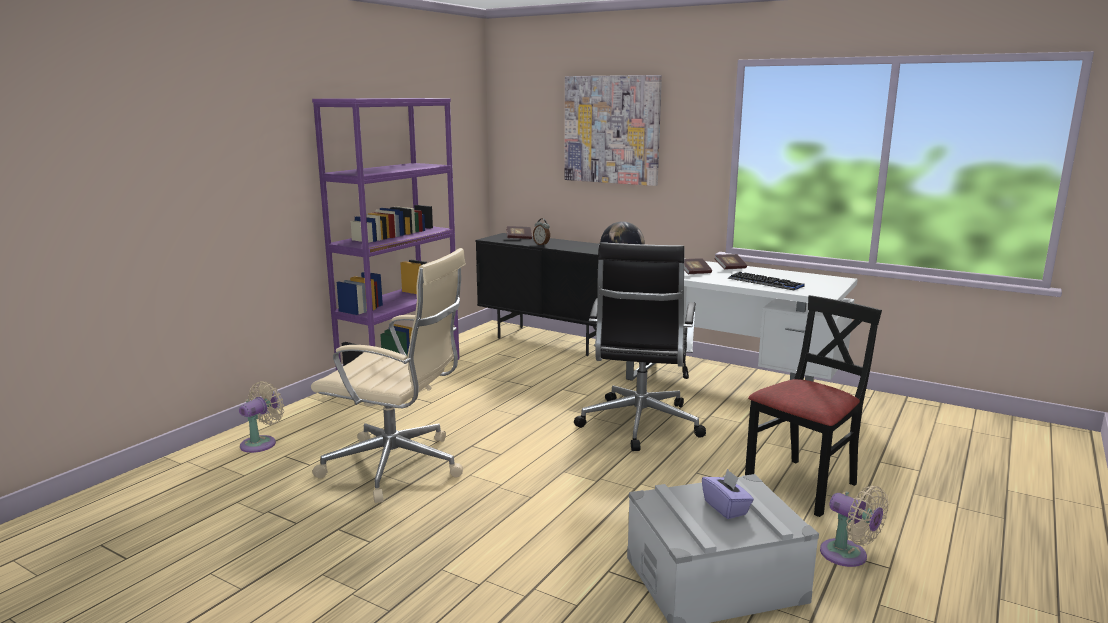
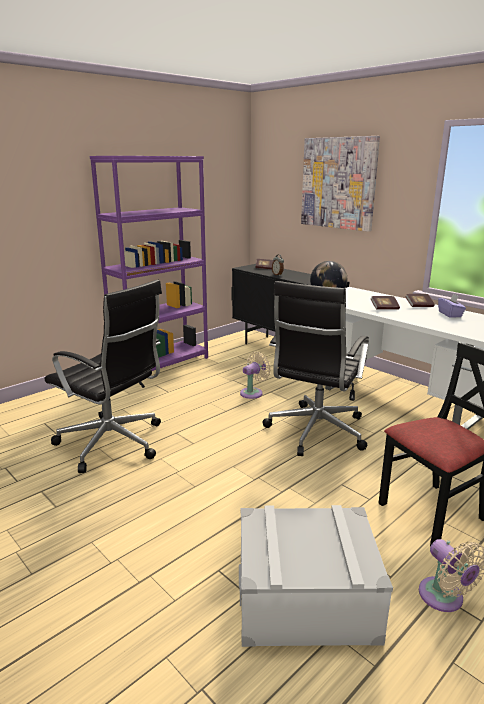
camera: 15 degrees right, 5 degrees up
(261, 443) = (36, 411): beige fan -> beige fan (253, 392)
(398, 467) = (113, 443): beige office chair -> black office chair
(726, 508) = (317, 540): purple tissue box -> purple tissue box (450, 314)
(765, 283) = (441, 322): keyboard -> none

